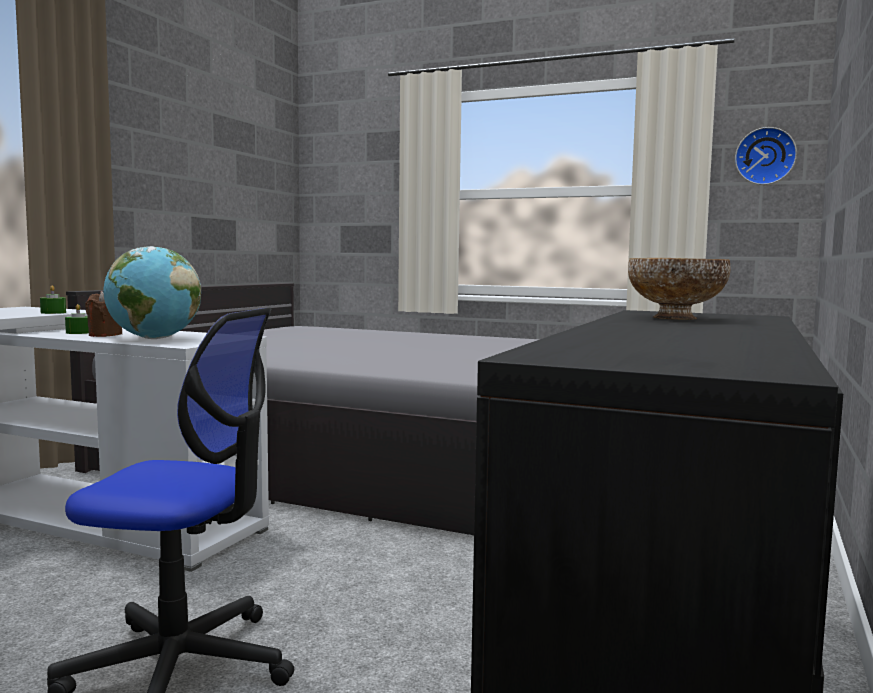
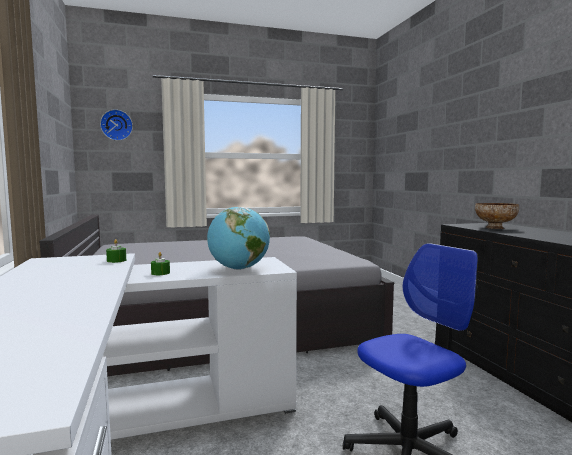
camera: 40 degrees left, 0 degrees up
(104, 335) = (191, 272): brown candle -> none
(765, 156) = (352, 143): wall clock -> wall clock (116, 125)

